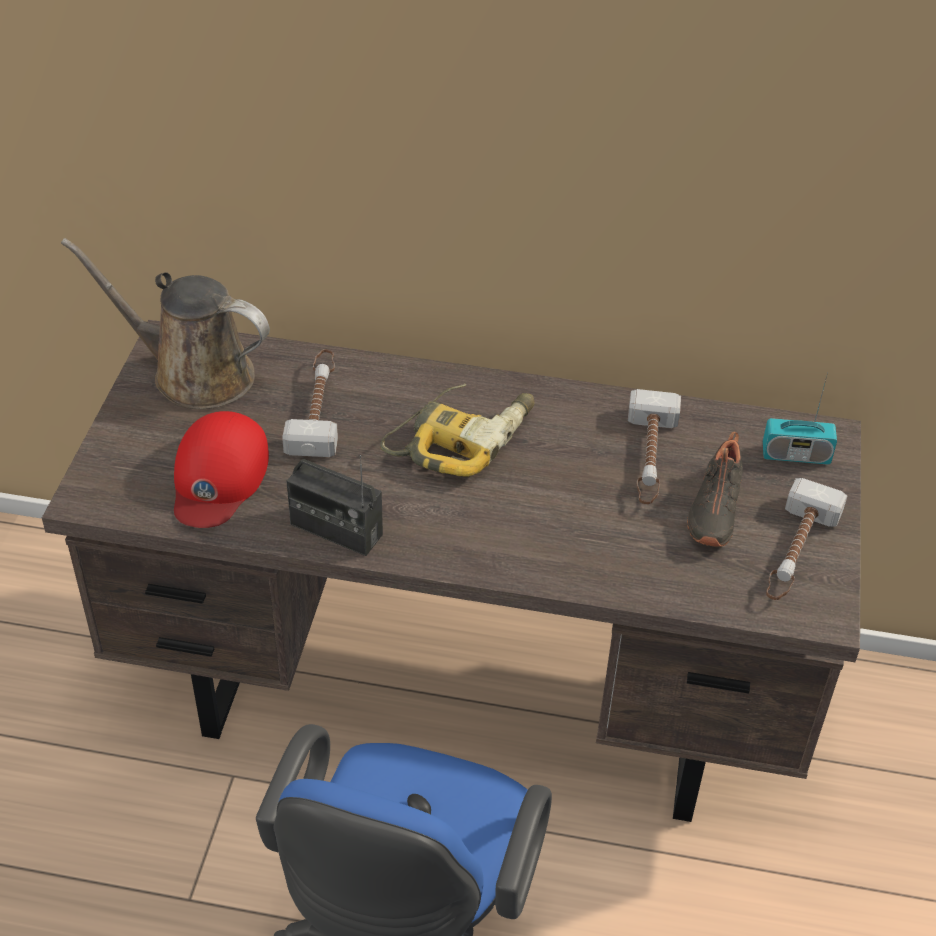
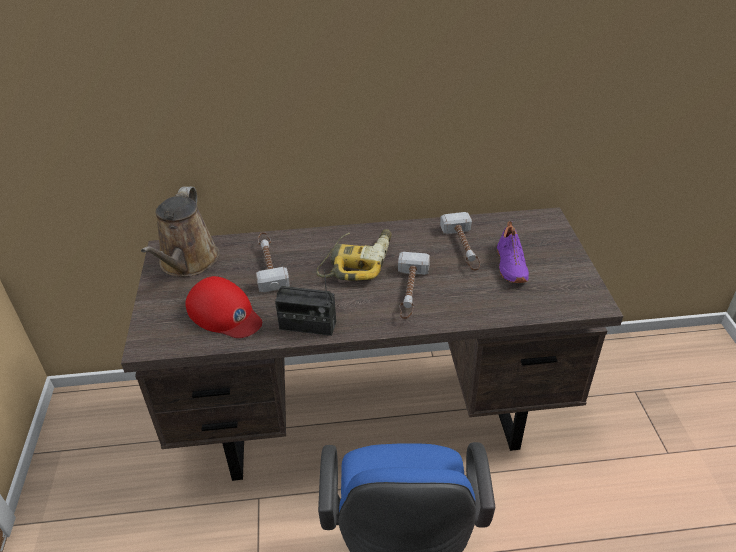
camera: 15 degrees left, 5 degrees down
(194, 374) = (187, 262): brown watering can -> brown watering can turned 90 degrees counterclockwise
(218, 477) = (224, 314): red cap -> red cap turned 45 degrees counterclockwise
(713, 508) = (510, 265): black shoe -> purple shoe
(795, 552) = (564, 276): hammer -> hammer (410, 292)
(796, 455) = (537, 230): radio -> none

